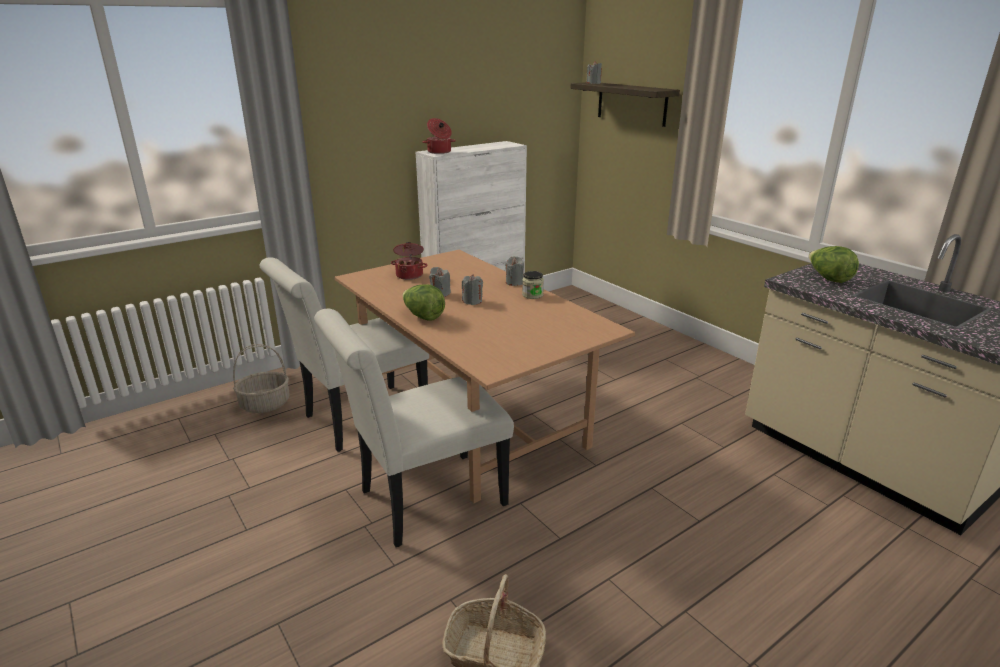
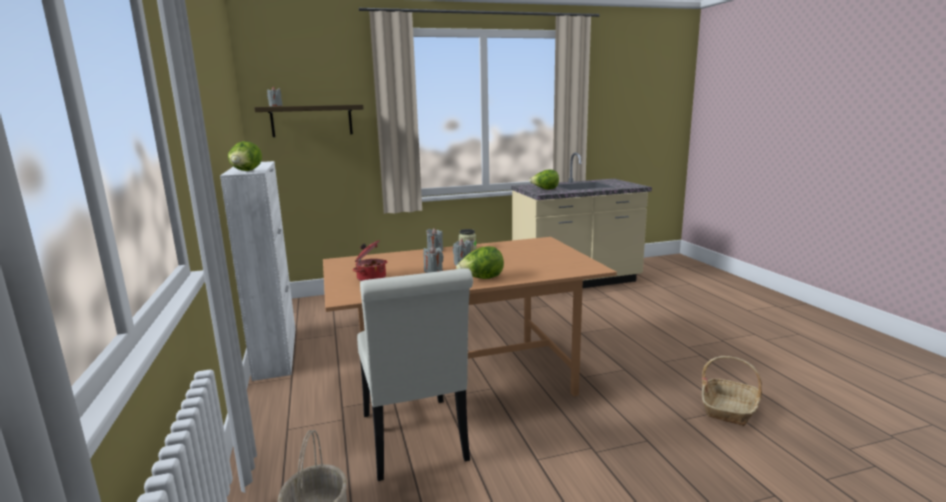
camera: 70 degrees left, 10 degrees down
(423, 501) = (569, 417): white chair -> none
(439, 152) = (246, 171): cooking pot -> lettuce

